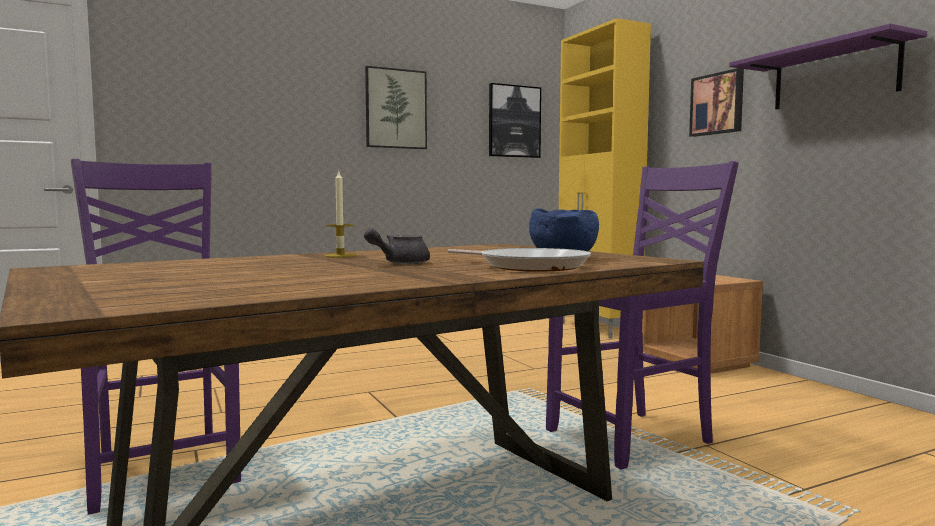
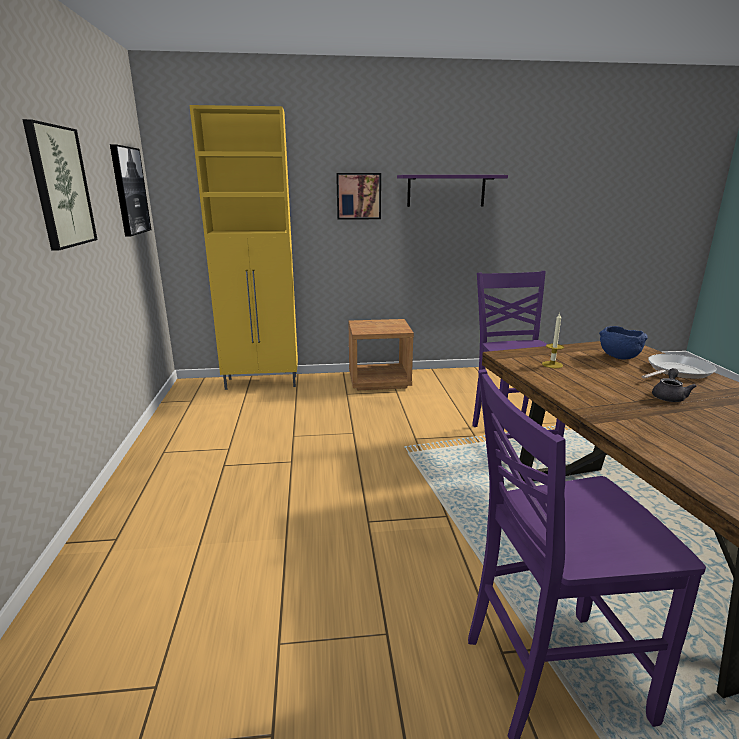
camera: 70 degrees left, 15 degrees up
(340, 256) = (615, 408): candle -> candle (552, 364)
(400, 263) = (669, 396): grey teapot -> grey teapot turned 135 degrees counterclockwise

